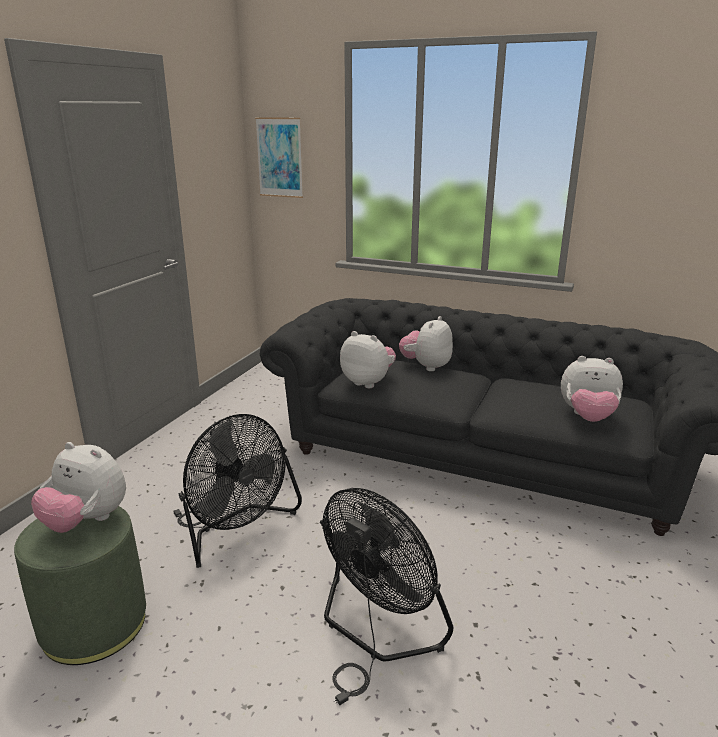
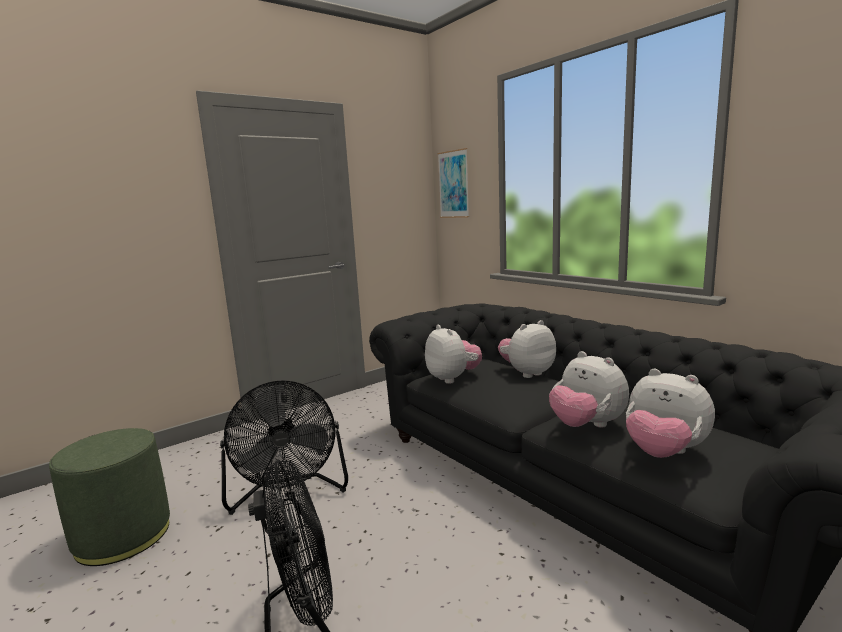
camera: 30 degrees right, 10 degrees down
(86, 521) = (119, 442): plush toy -> plush toy (586, 425)

